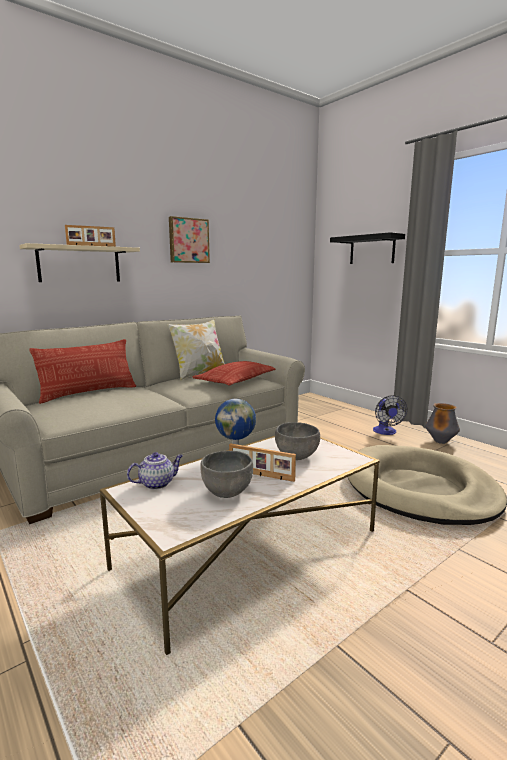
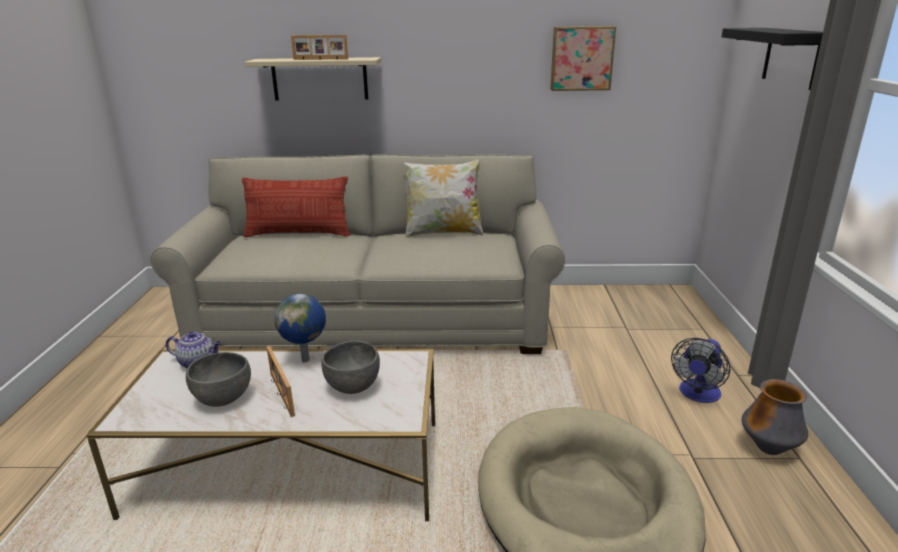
camera: 40 degrees right, 10 degrees up
(188, 240) = (469, 41): picture -> picture (581, 58)
(237, 379) = (467, 253): pillow -> none

